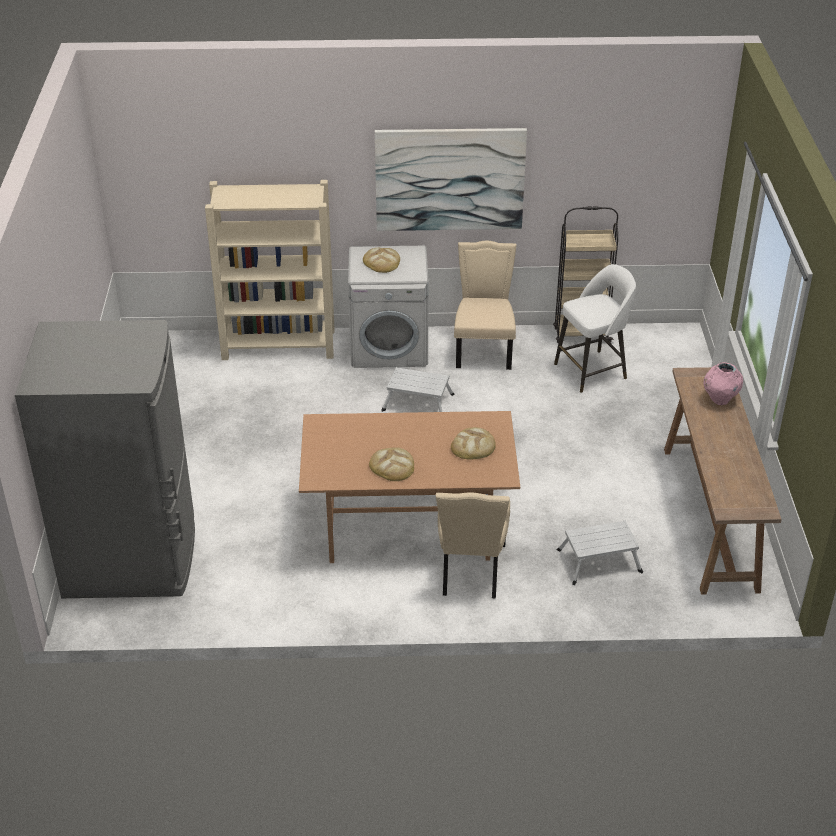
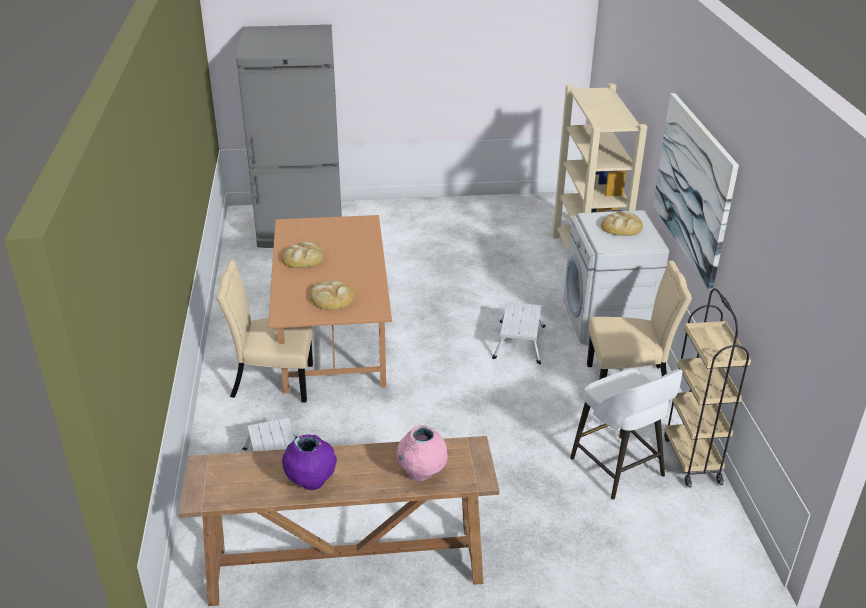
camera: 85 degrees right, 5 degrees down
(737, 452) = (311, 483): none -> purple vase

